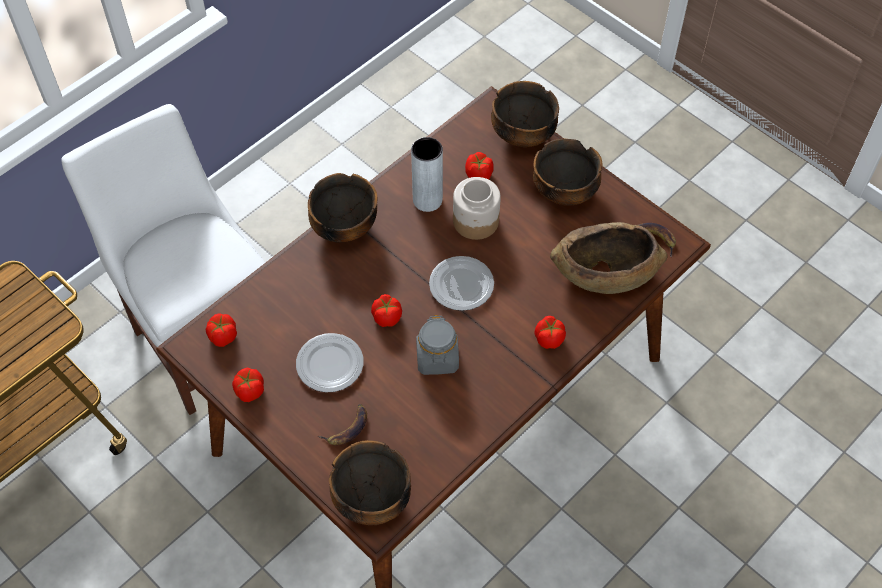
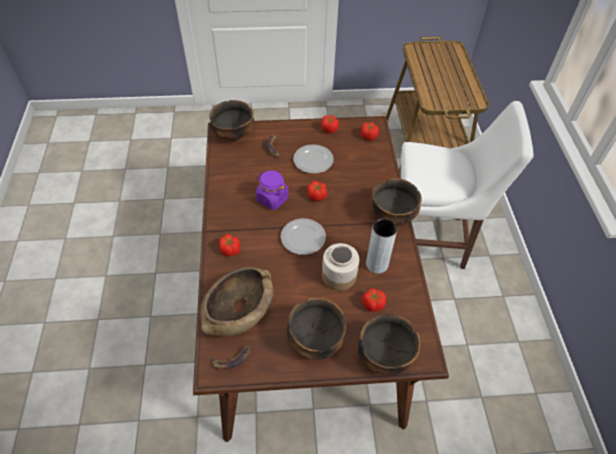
camera: 130 degrees right, 5 degrees down
(437, 358) = (272, 199): grey jar -> purple jar

